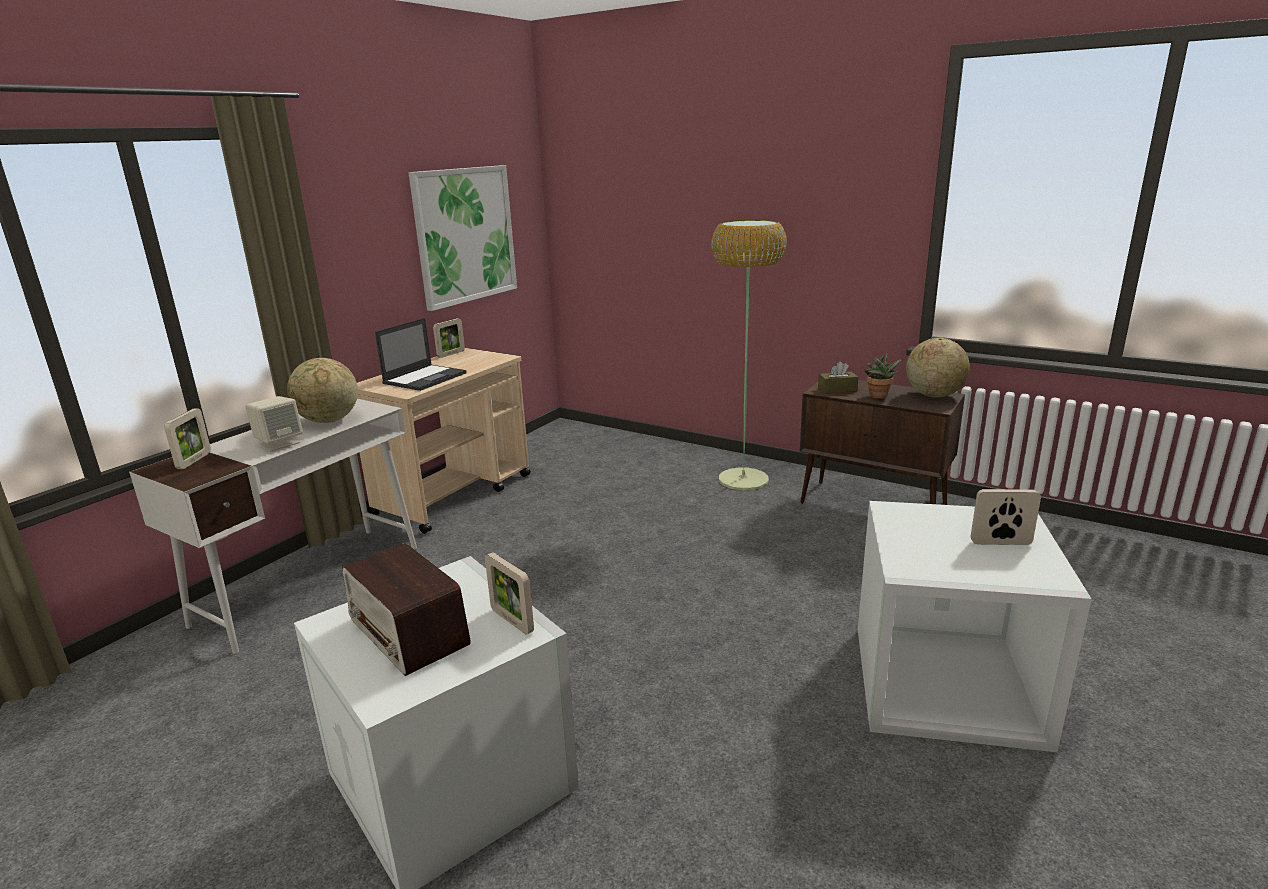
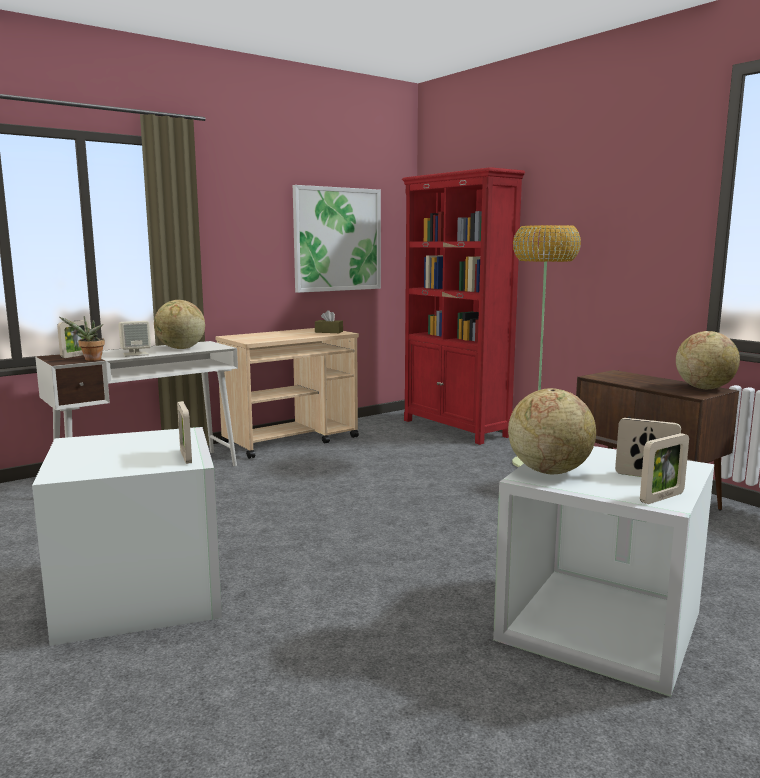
camera: 20 degrees right, 10 degrees down
(409, 633) = (114, 452): radio -> none
(425, 378) = (273, 337): laptop -> none
(451, 354) = (309, 329): picture frame -> picture frame (662, 498)
(627, 443) = (455, 428): none -> red bookcase
(837, 389) = (613, 377): brown tissue box -> brown tissue box (329, 332)
(878, 397) = (646, 384): potted plant -> potted plant (91, 360)
(913, 555) = (549, 471): none -> globe

